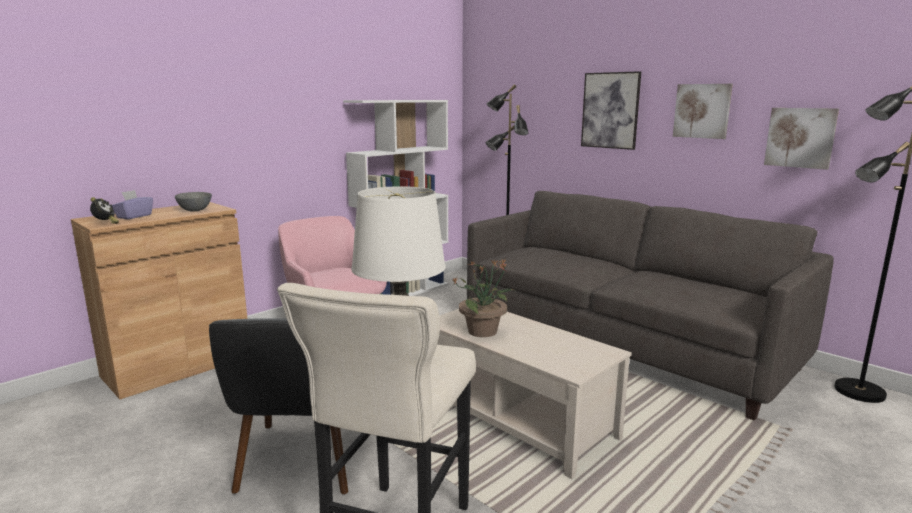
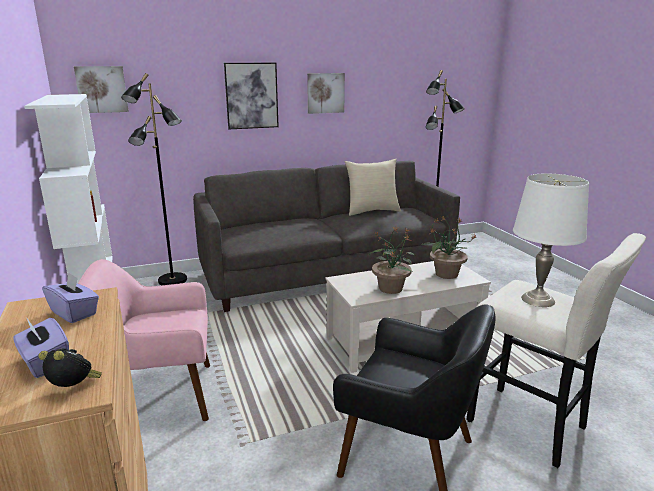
camera: 65 degrees left, 5 degrees up
(195, 210) = (74, 313): grey bowl -> purple tissue box
(564, 354) = (445, 274): none -> potted plant
(696, 281) = (372, 211): none -> beige pillow
(800, 137) = (384, 107): picture -> picture (102, 89)

